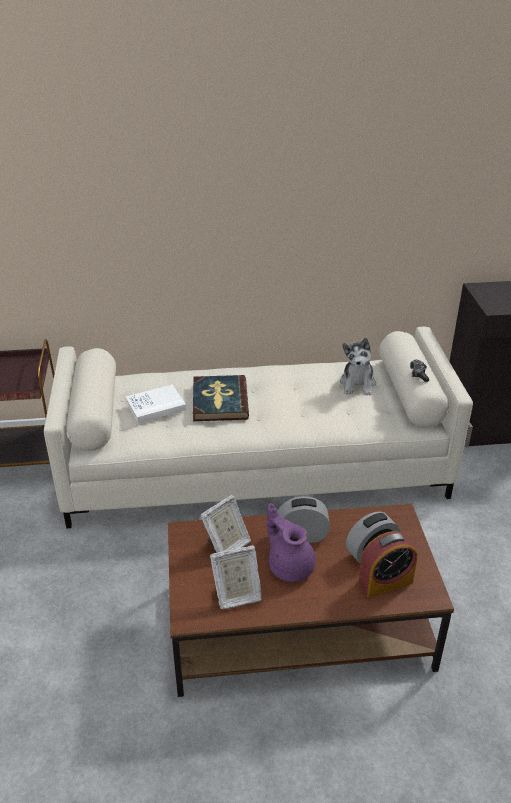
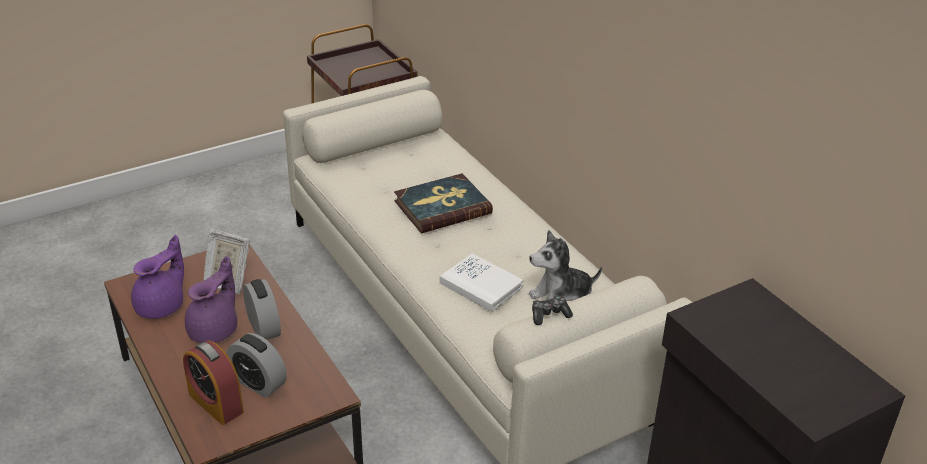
camera: 65 degrees right, 0 degrees up
(155, 406) = (405, 171): white book -> white book (481, 285)
(236, 595) = (162, 306): picture frame -> purple teapot

